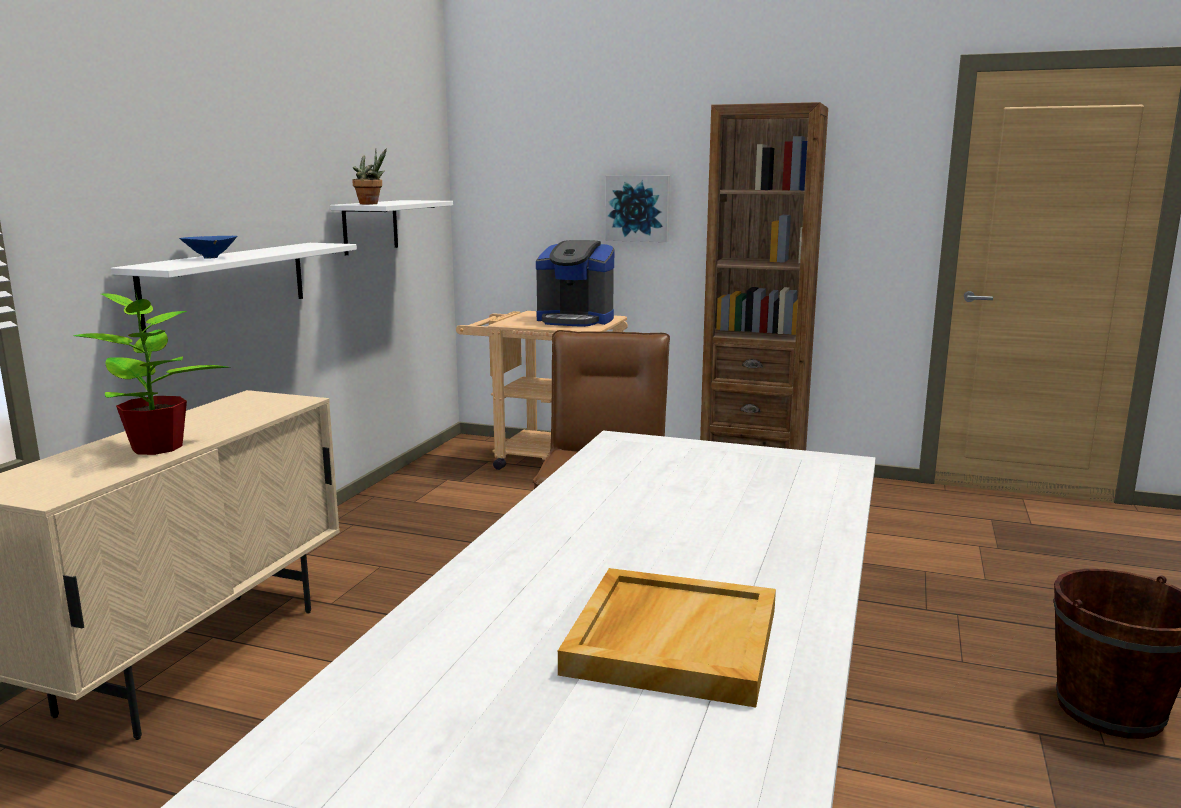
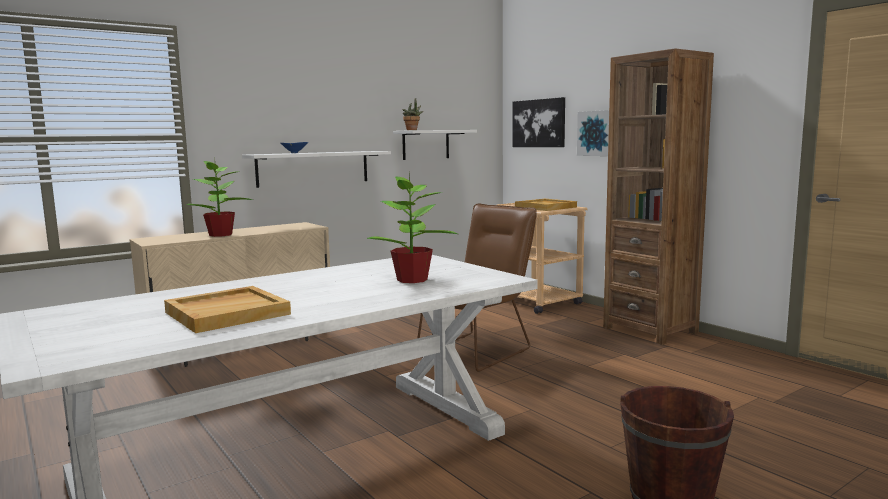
camera: 35 degrees right, 5 degrees down
(527, 189) = (539, 123): none -> picture
(575, 320) = (546, 207): coffee machine -> beige tray
(737, 491) = (412, 280): none -> potted plant

